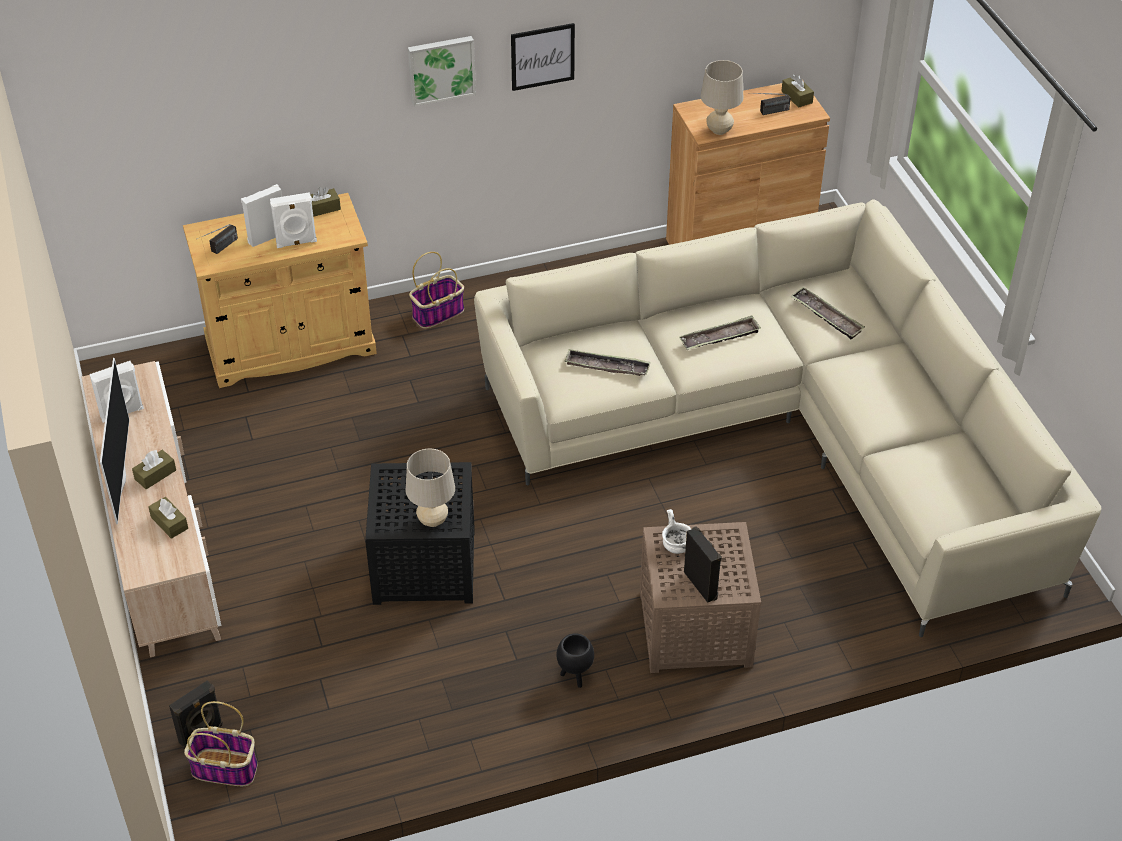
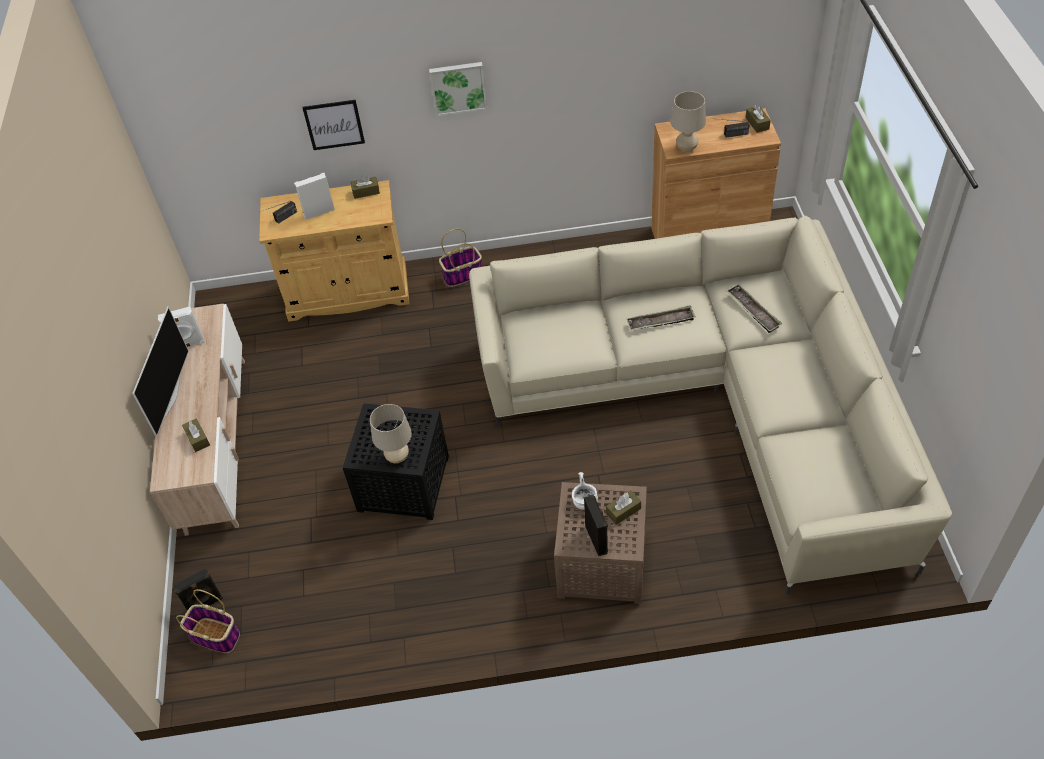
camera: 15 degrees right, 5 degrees up
(155, 475) = (198, 397): brown tissue box -> brown tissue box (623, 511)
(296, 243) = (339, 219): white speaker -> none
(542, 56) = (542, 80): picture -> picture (334, 124)
(574, 676) = (497, 593): black planter -> none
(607, 366) = (564, 339): tray -> none

